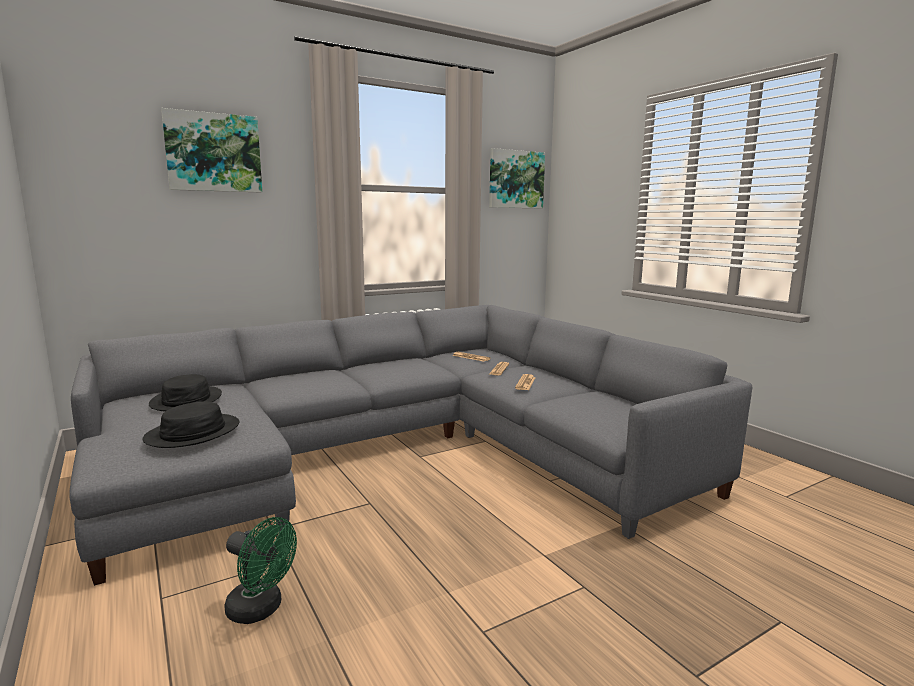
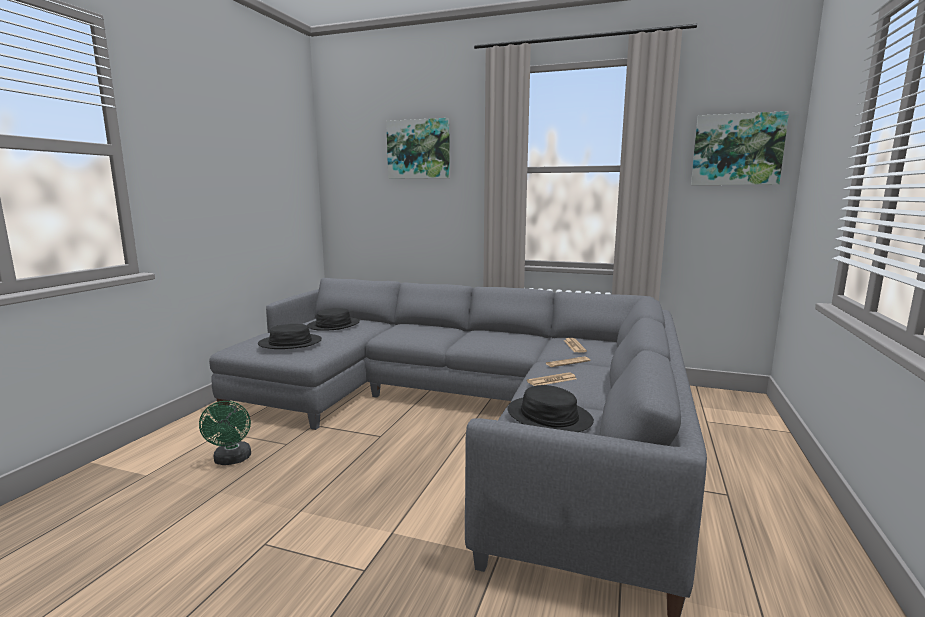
camera: 50 degrees right, 0 degrees up
(589, 403) = (548, 416): none -> black hat

